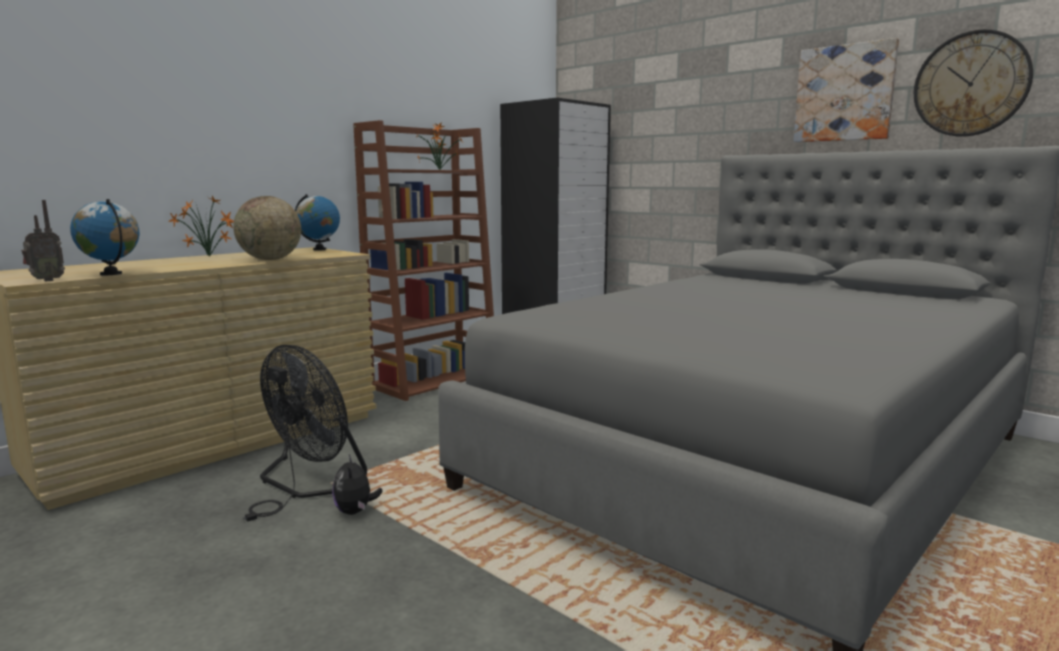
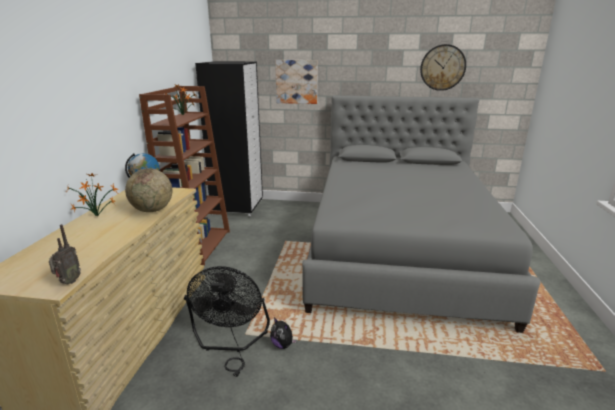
camera: 35 degrees left, 10 degrees up
(111, 274) = (93, 259): globe -> none
(844, 93) = (389, 66): picture -> picture (296, 81)

